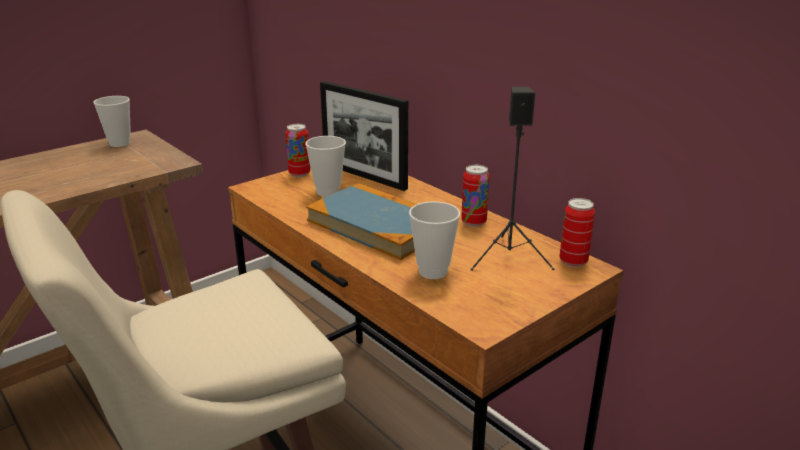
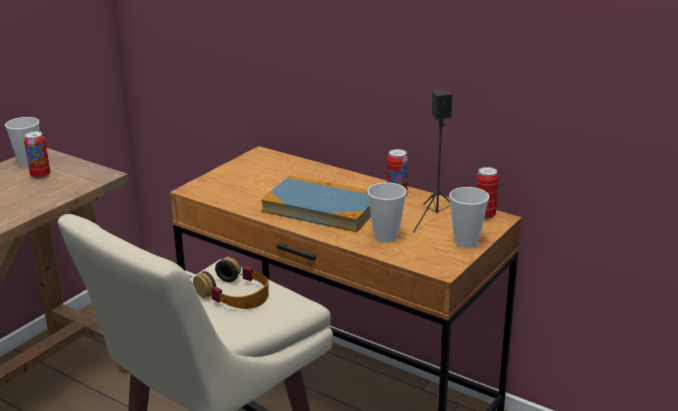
camera: 15 degrees left, 0 degrees up
(237, 315) = (235, 294): none -> headphones
(299, 174) = (225, 172): can -> can (40, 176)
(328, 192) = (262, 185): cup -> cup (466, 242)
(364, 176) = (283, 168): picture frame -> none

